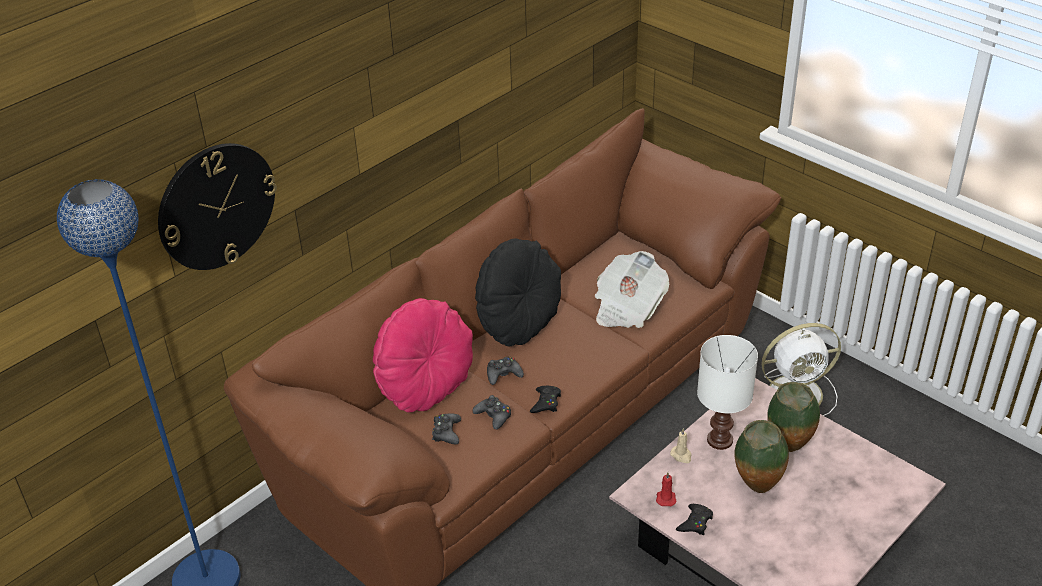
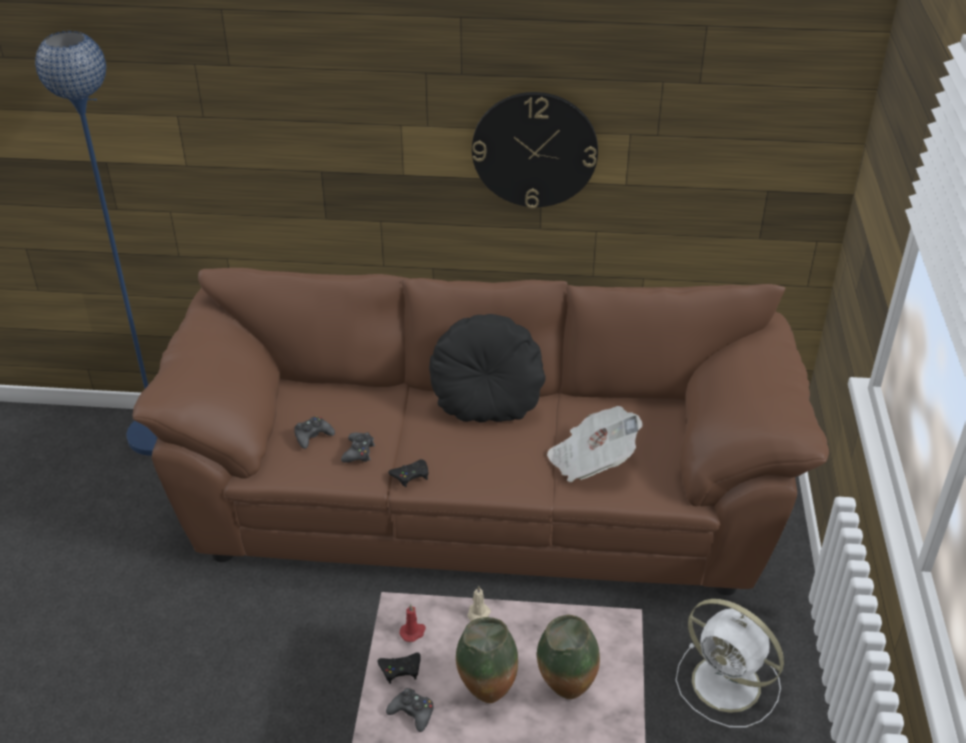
camera: 50 degrees right, 0 degrees up
(216, 206) = (230, 124): wall clock -> wall clock (534, 149)
(427, 391) = (351, 399): pink pillow -> none
(503, 374) = (417, 431): black game controller -> black game controller (412, 713)
(719, 439) = (527, 632): white table lamp -> none

